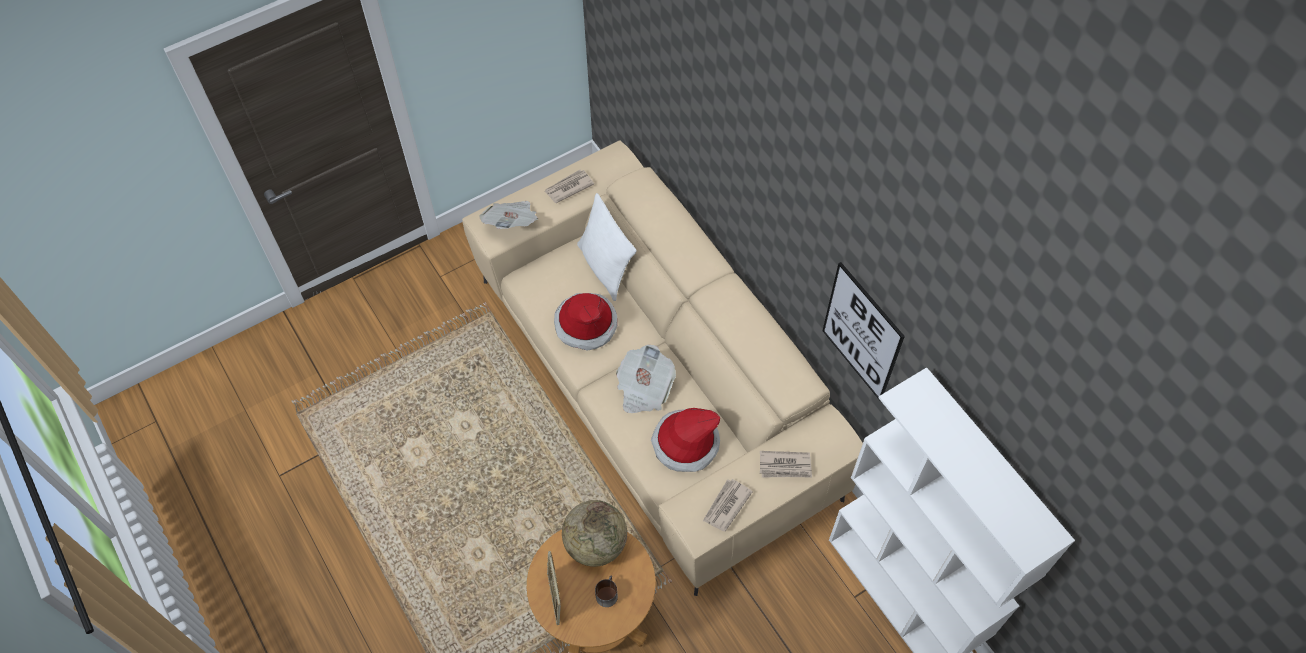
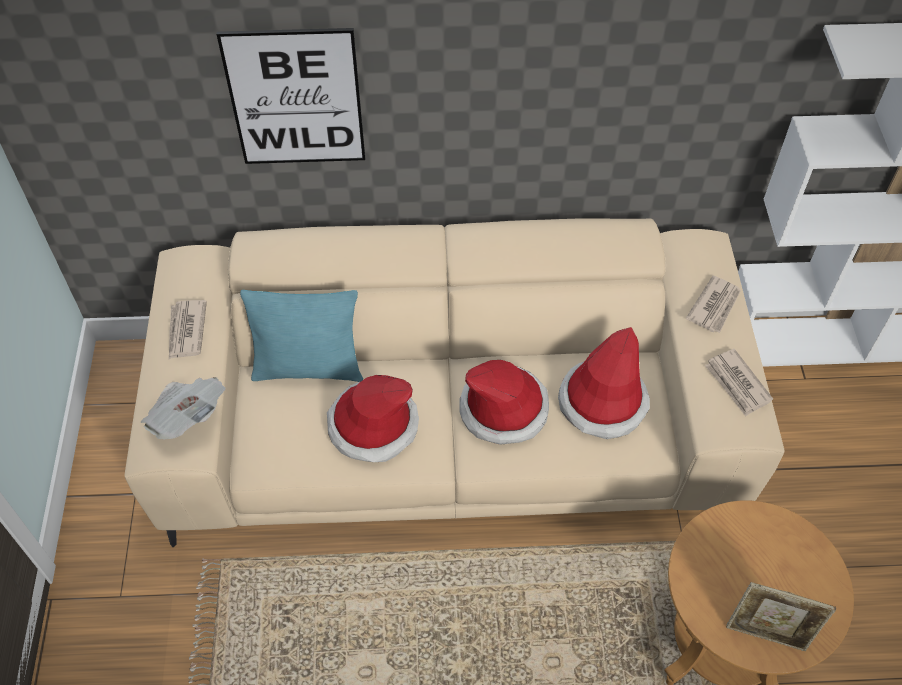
camera: 60 degrees left, 5 degrees down
(595, 544) = (710, 551): globe -> none
(605, 268) = (308, 368): white pillow -> turquoise pillow
(606, 593) = (783, 571): mug -> none
(644, 388) = (504, 409): newspaper -> hat
(862, 332) = (690, 93): picture -> picture (296, 98)

